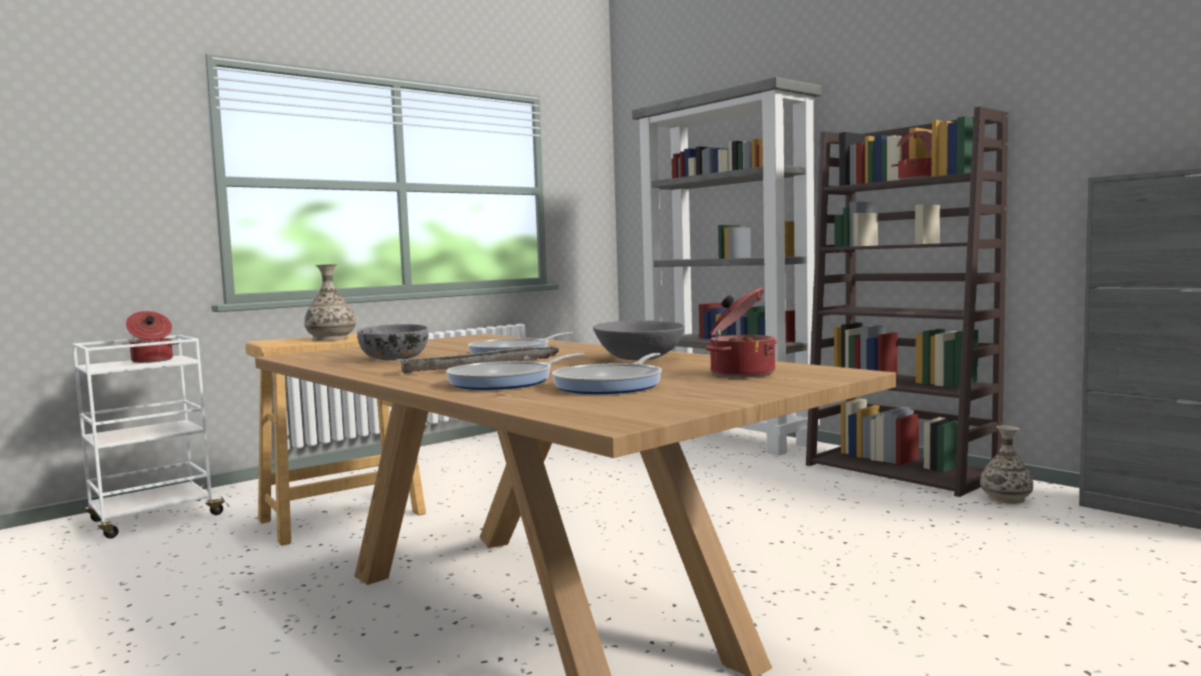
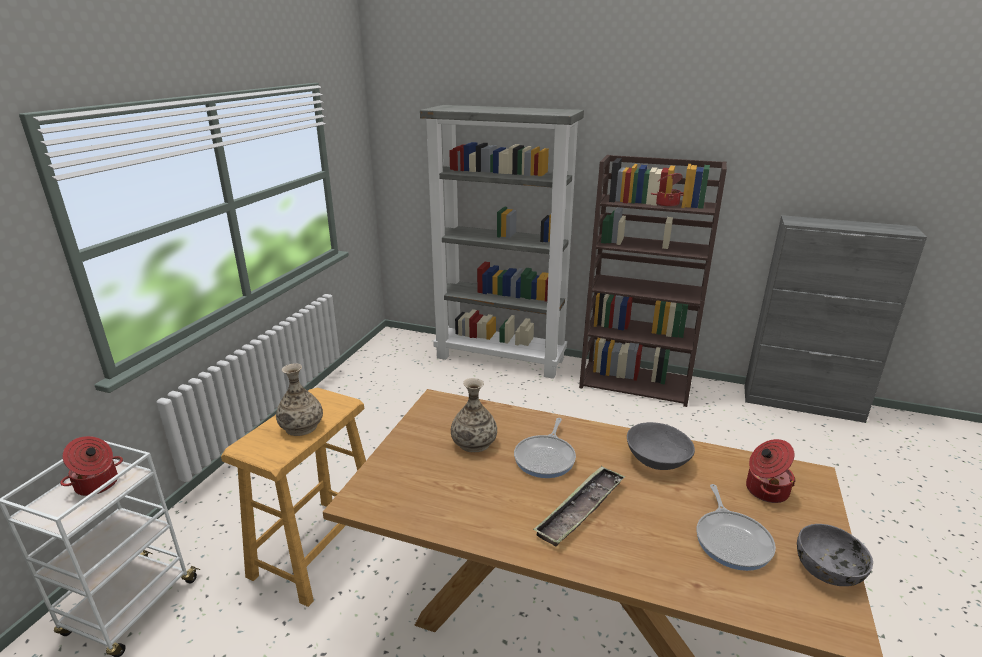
camera: 30 degrees left, 20 degrees up
(394, 359) = (472, 494): grey bowl -> grey bowl (828, 570)
(506, 381) = (655, 548): frying pan -> none
(1006, 499) = (709, 403): vase -> vase (474, 443)

